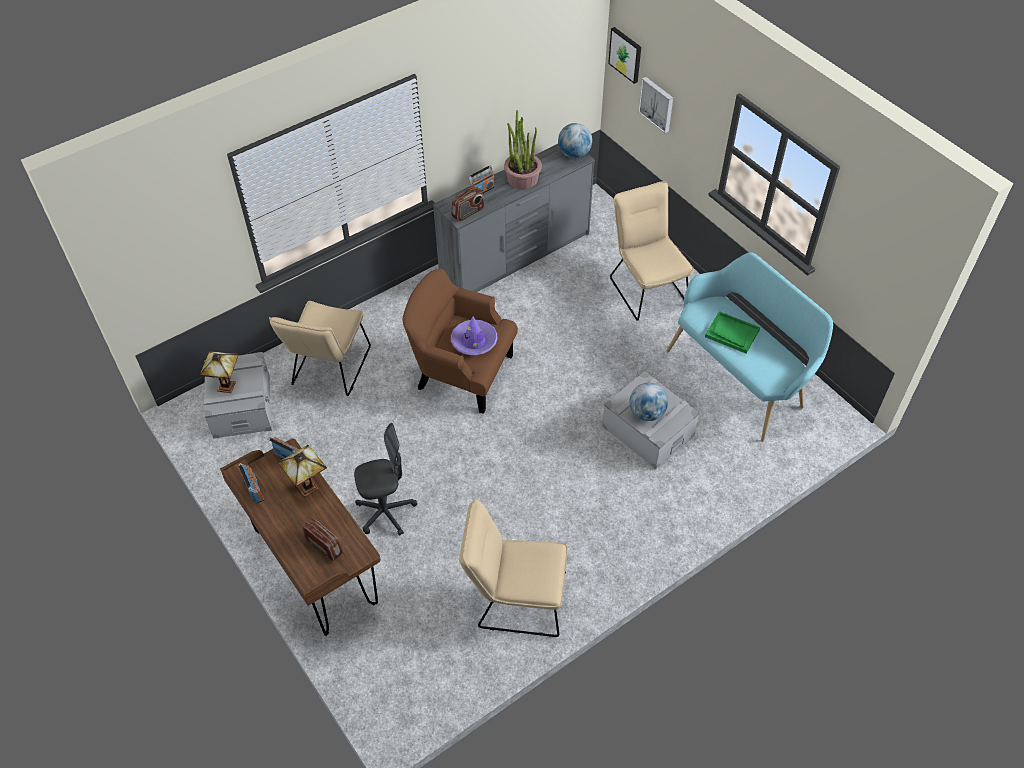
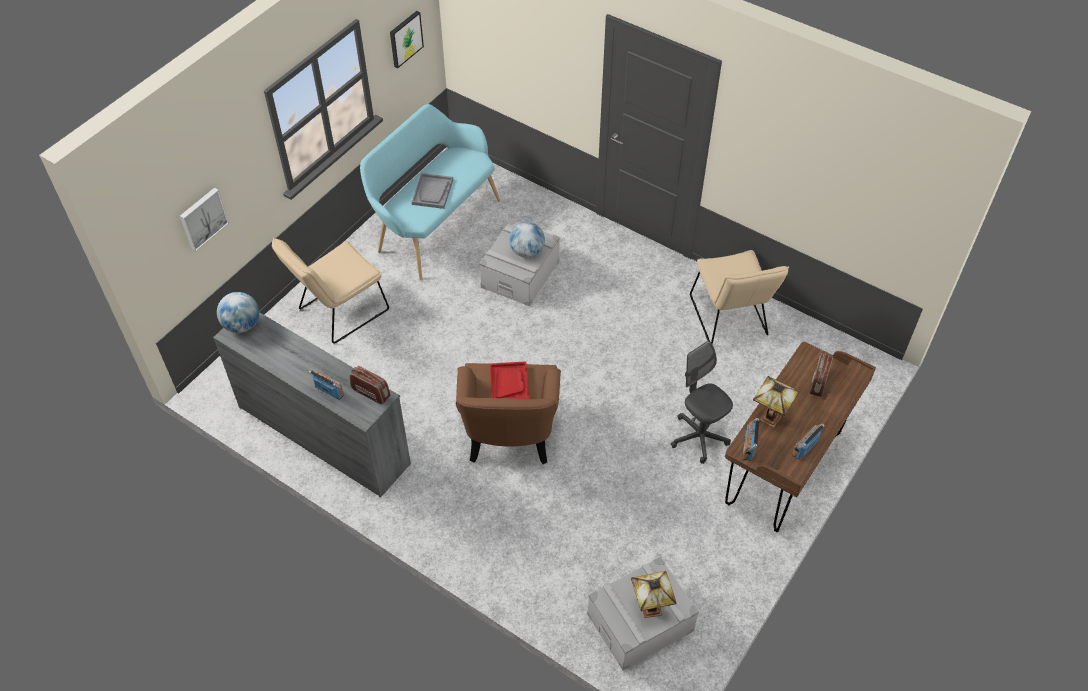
camera: 110 degrees left, 0 degrees up
(329, 370) = (555, 555): beige chair -> none
(474, 341) = (509, 383): purple hat -> red tray
(522, 178) = (297, 360): potted plant -> none
(626, 54) = (149, 232): picture -> picture (405, 38)
(732, 333) = (432, 192): green tray -> grey tray

